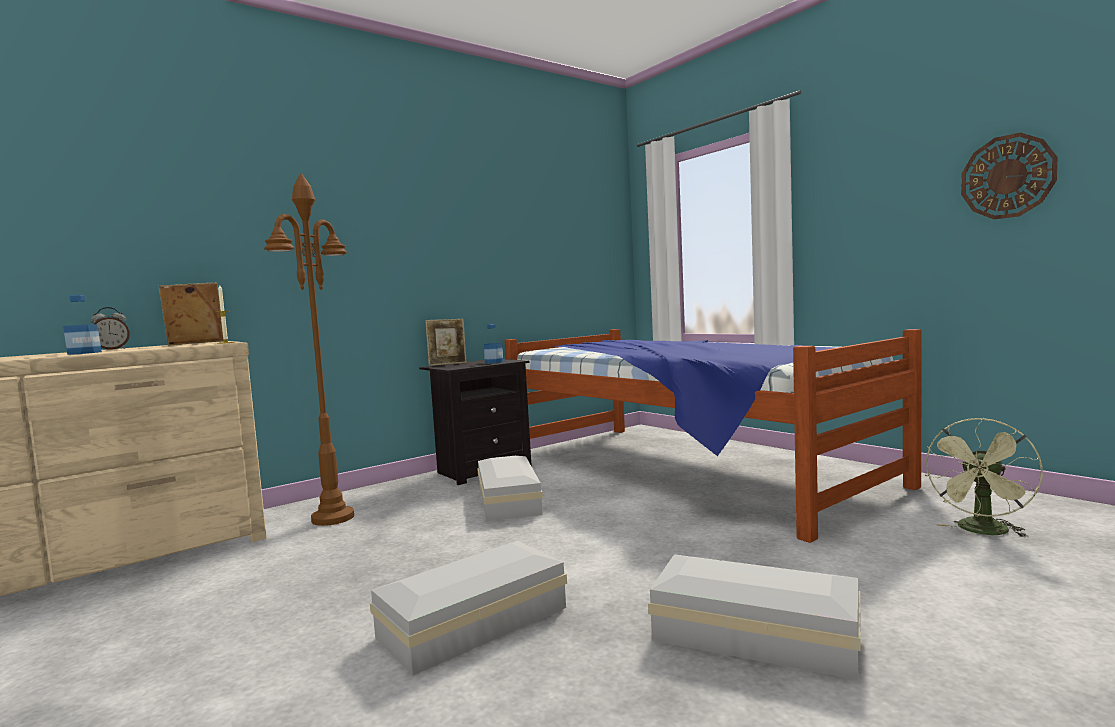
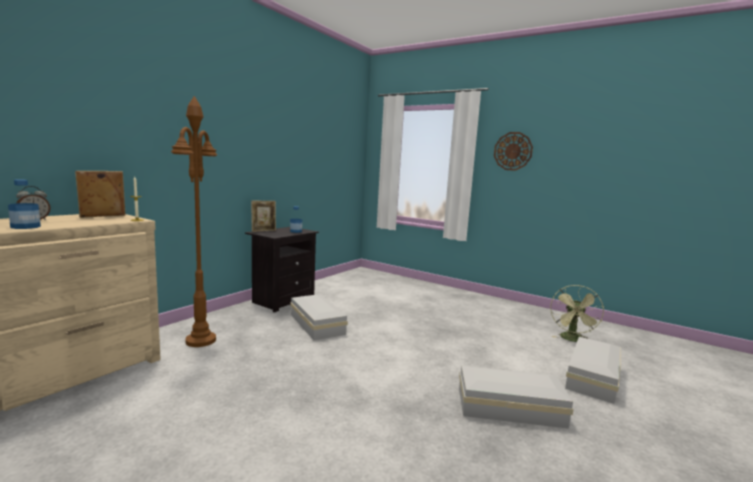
camera: 20 degrees left, 5 degrees up
(470, 622) = (355, 414): white storage box -> white storage box (591, 377)
(683, 469) = (407, 301): bed -> none
(1007, 177) = (589, 159): wall clock -> wall clock (513, 151)

